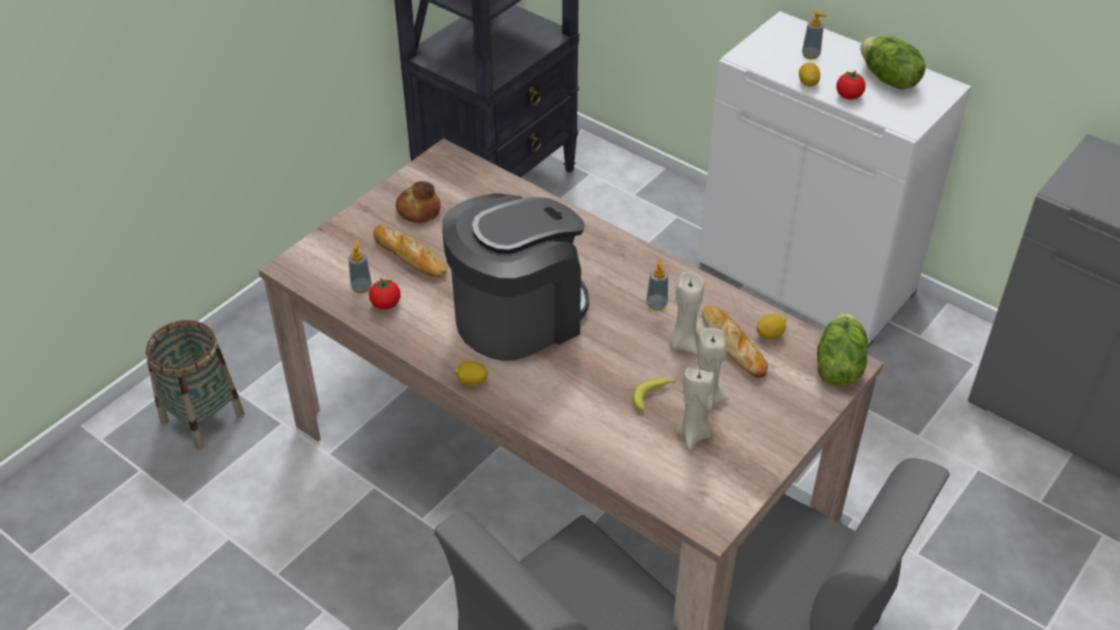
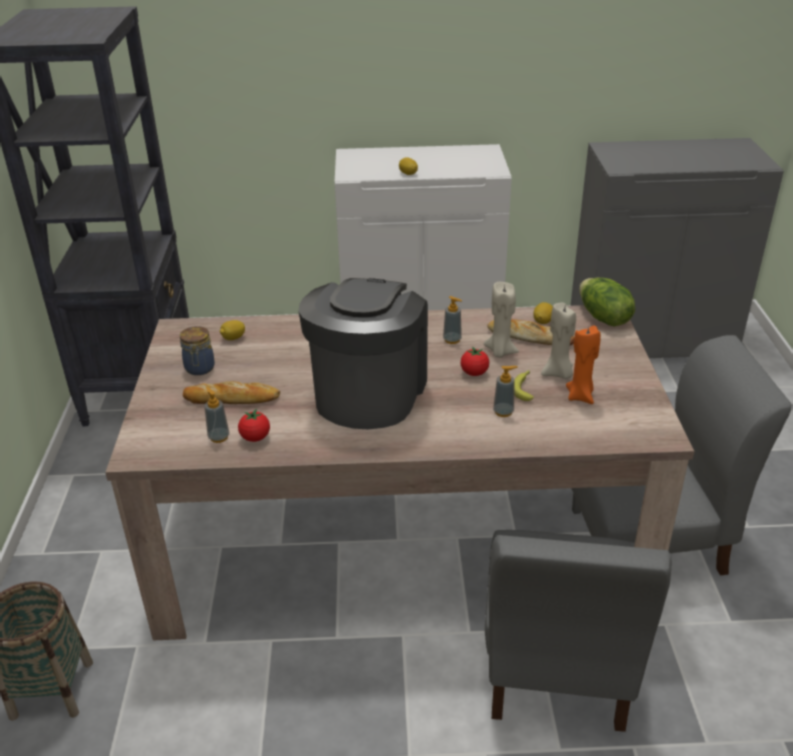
camera: 40 degrees left, 10 degrees down
(418, 210) = (199, 369): bread -> jar
(472, 381) = (392, 448): lemon -> lemon (233, 338)
(693, 435) = (580, 396): beige candle -> orange candle
(810, 55) = (388, 161): soap dispenser -> soap dispenser (503, 412)
(848, 96) = (441, 171): tomato -> tomato (474, 373)
(888, 79) = (451, 156): lettuce -> none

